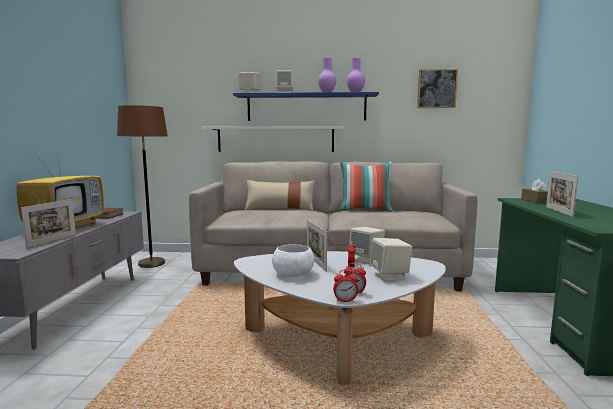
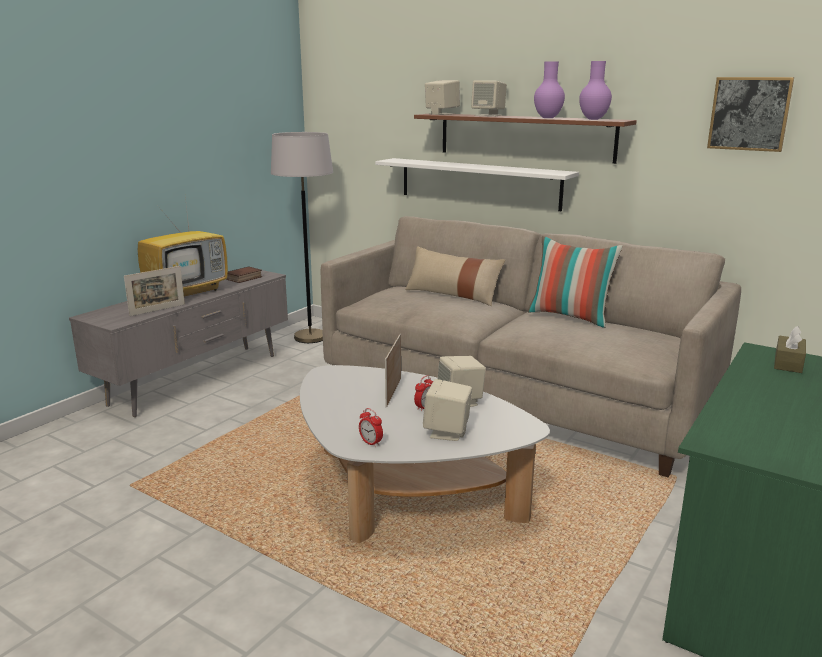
camera: 30 degrees right, 10 degrees up
(151, 263) = (310, 337): brown floor lamp -> grey floor lamp
(293, 274) = (347, 402): white bowl -> none
(306, 107) = (524, 137): blue shelf -> brown shelf
(345, 300) = (346, 450): alarm clock -> none
(558, 211) = (754, 394): picture frame -> none

